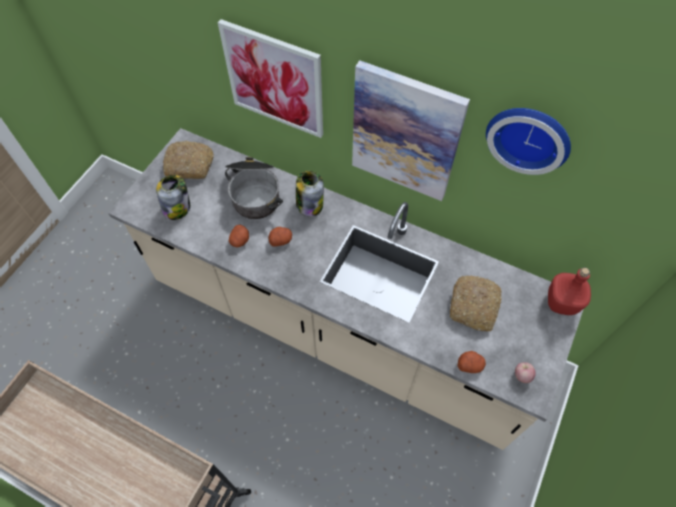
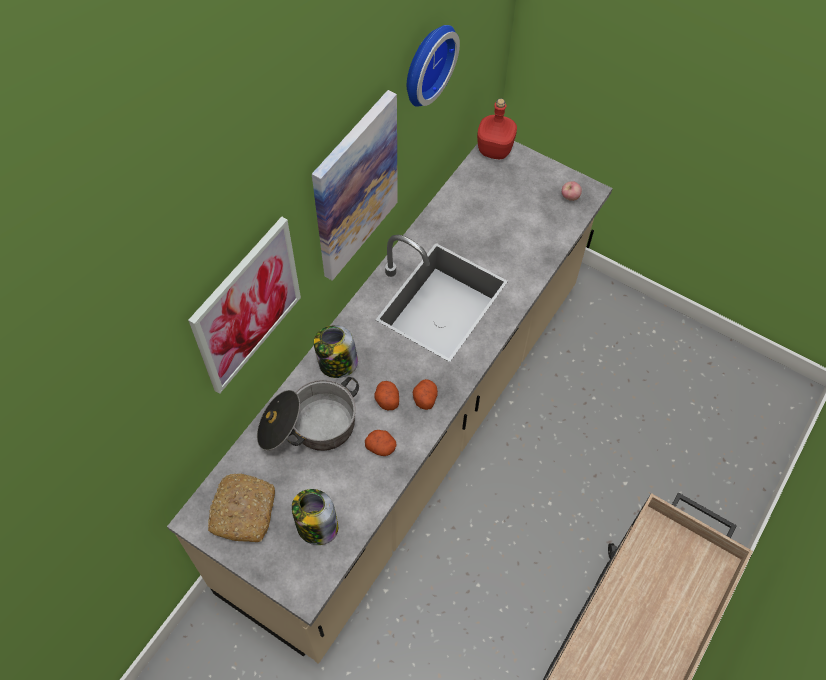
camera: 85 degrees left, 0 degrees up
(470, 365) = (557, 236): potato -> potato (424, 398)
(474, 306) = (493, 221): bread -> none

